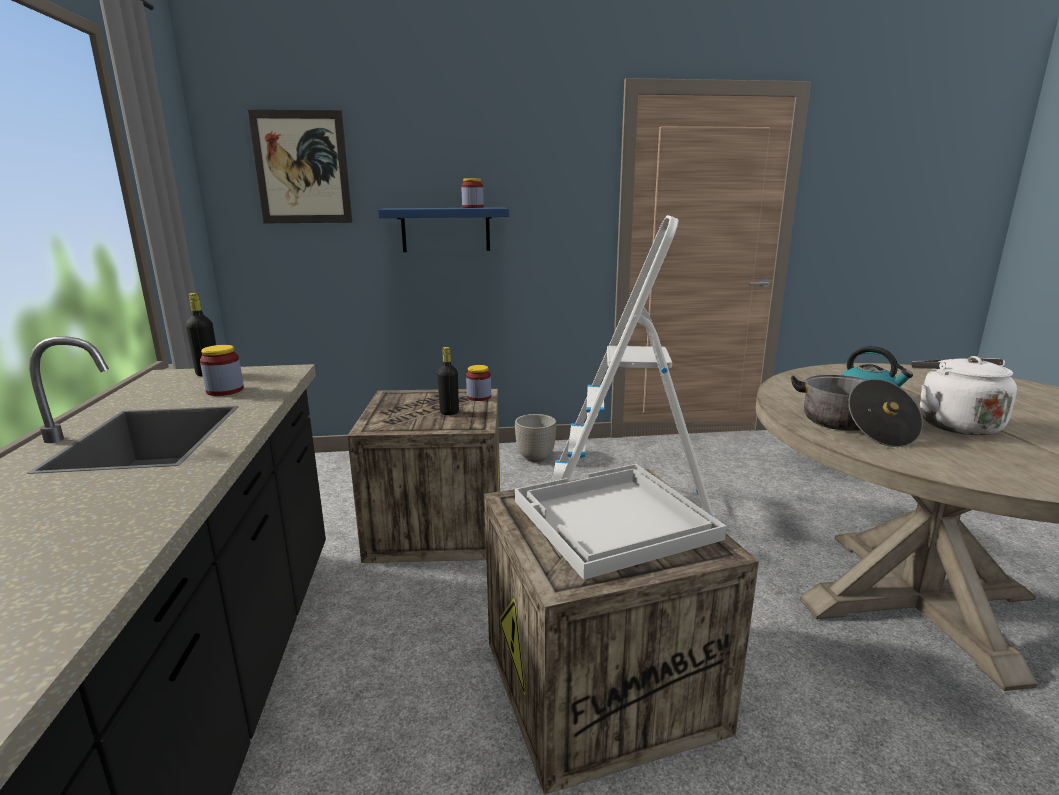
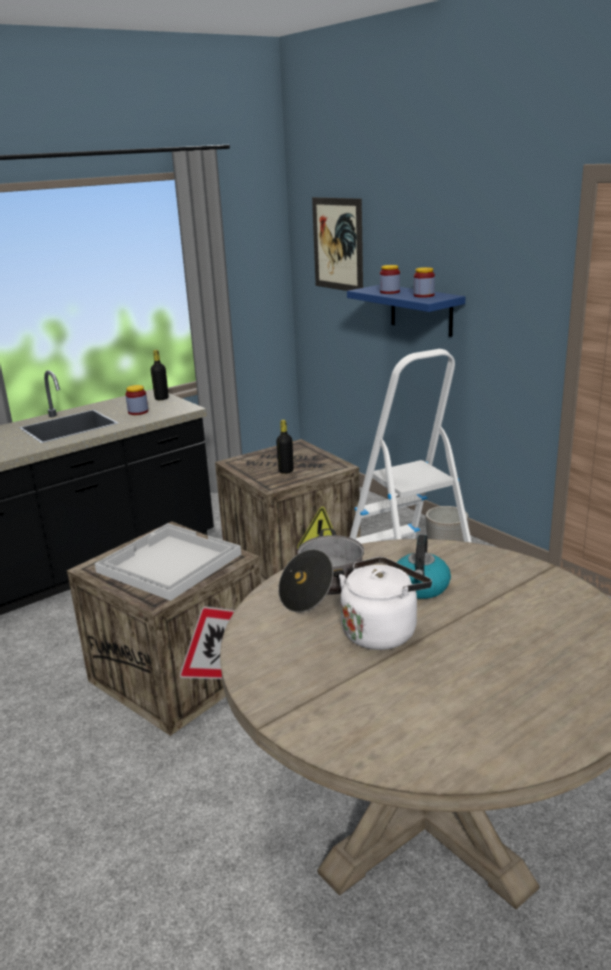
camera: 60 degrees right, 5 degrees up
(479, 397) = (329, 468): jar -> jar (389, 292)

